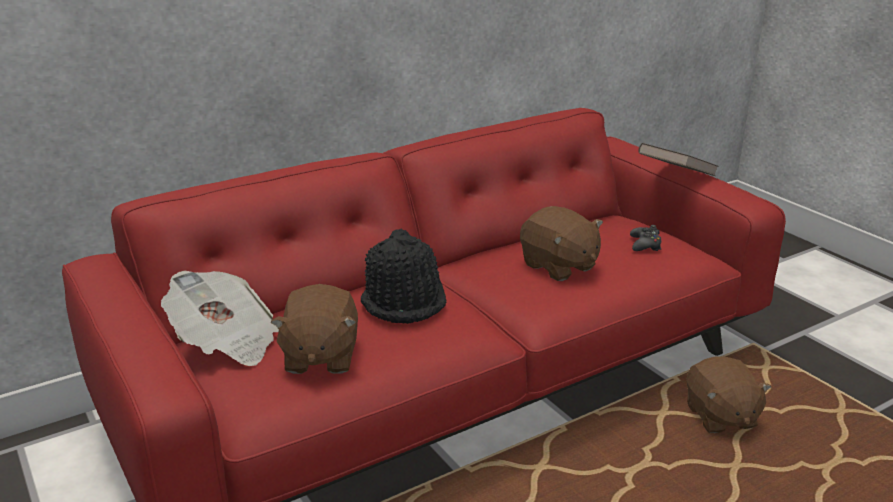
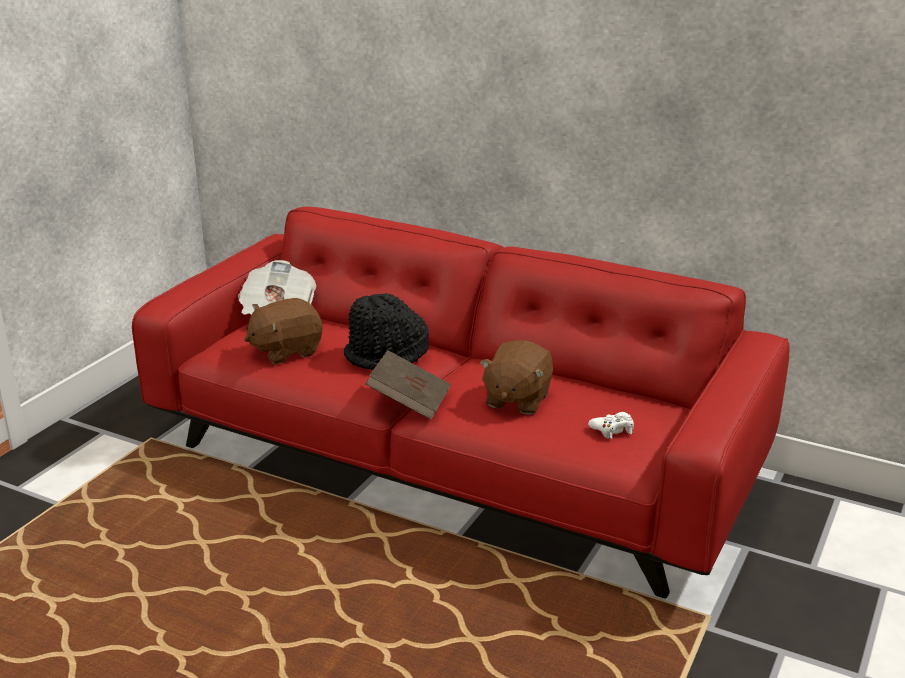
camera: 60 degrees right, 0 degrees up
(645, 245) = (613, 430): black game controller -> white game controller
(676, 177) = (708, 388): brown book -> brown book (409, 401)
(720, 417) = (545, 617): brown plush toy -> none

